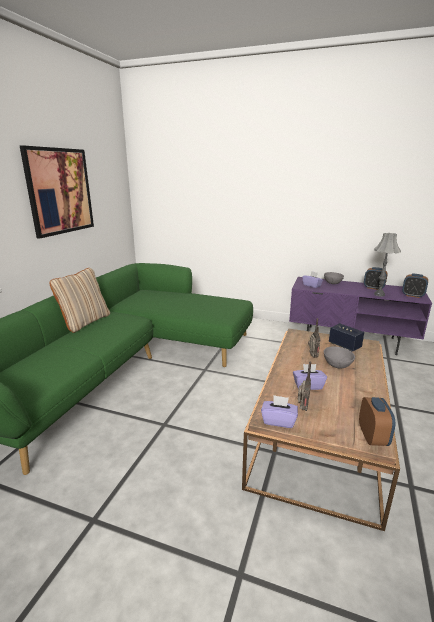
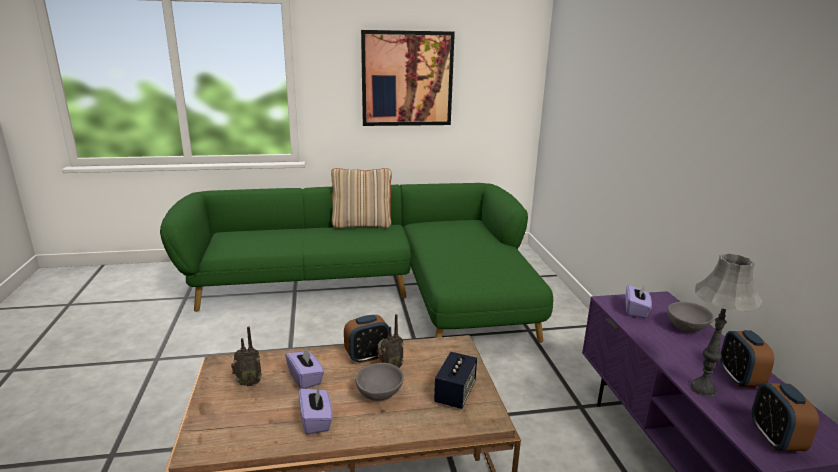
camera: 60 degrees right, 0 degrees up
(278, 421) = (218, 371): purple tissue box -> purple tissue box (316, 421)
(372, 437) = (206, 445): alarm clock -> alarm clock (367, 356)

